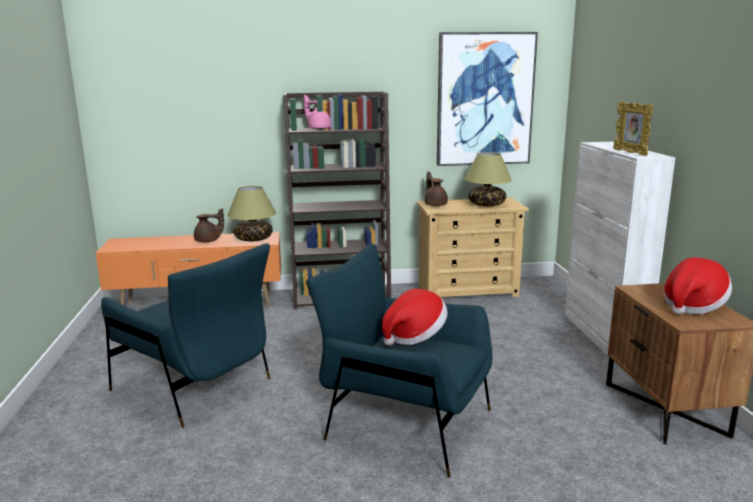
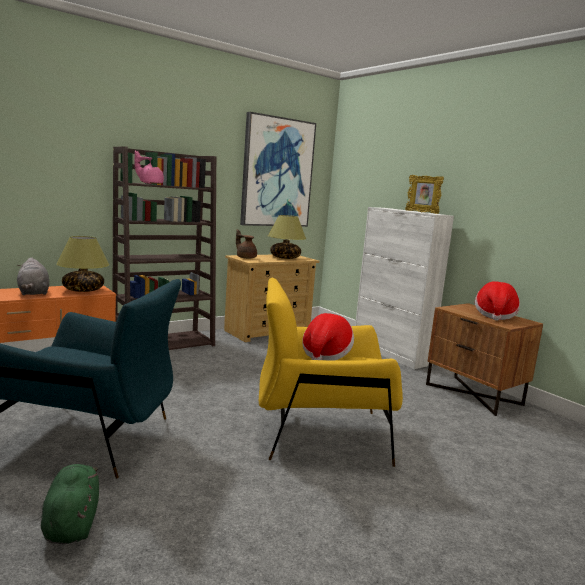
camera: 30 degrees left, 5 degrees down
(121, 458) = (71, 523): none -> green plush toy
(208, 241) = (33, 293): brown teapot -> grey plush toy
(404, 423) = (320, 434): blue armchair -> yellow armchair

